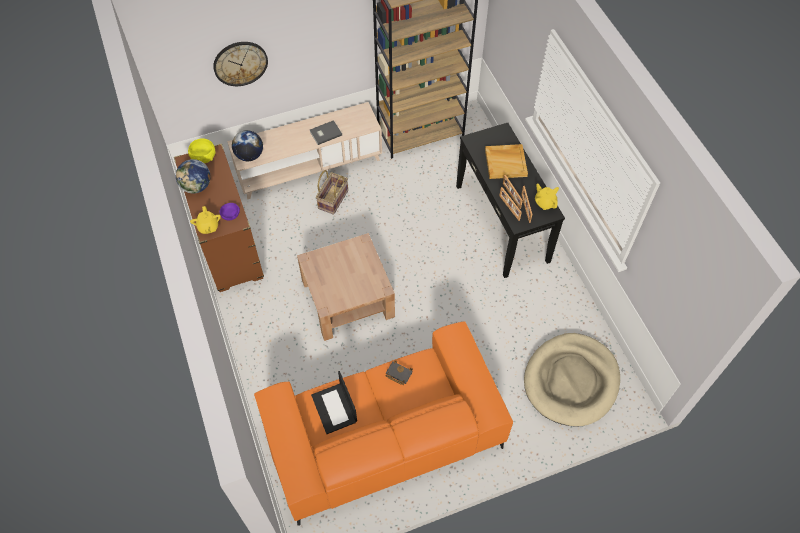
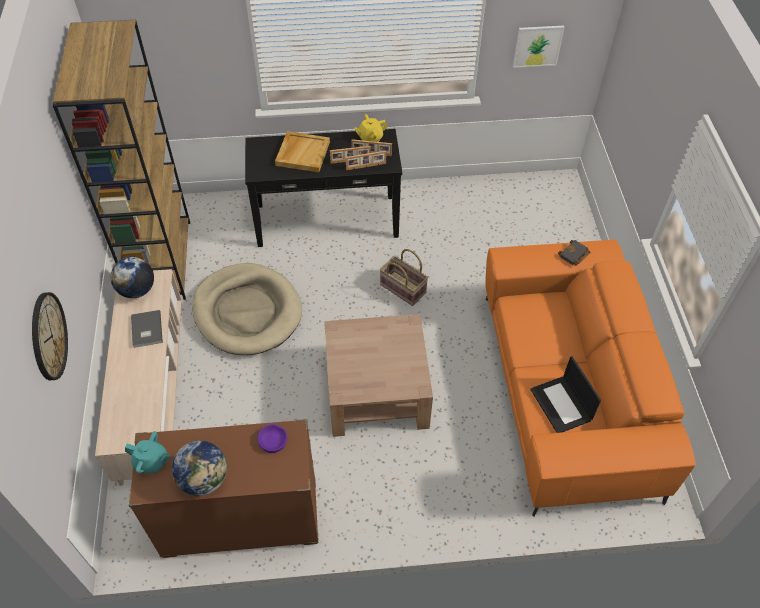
camera: 75 degrees left, 5 degrees down
(203, 157) = (151, 461): yellow bowl -> turquoise teapot
(208, 227) = (287, 473): yellow teapot -> none
(249, 155) = (138, 429): globe -> globe (137, 290)
(332, 199) = (219, 376): basket -> basket (402, 289)
(335, 408) = (562, 405): laptop -> laptop turned 75 degrees clockwise
(398, 374) = (528, 334): black book -> black book (574, 255)
(571, 381) = (533, 218): beige dog bed -> beige dog bed (247, 312)
(666, 278) = (537, 46): none -> picture

